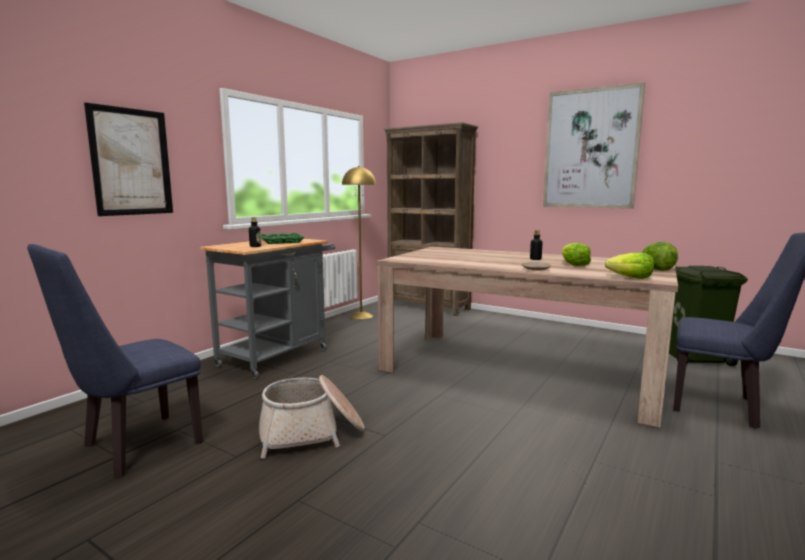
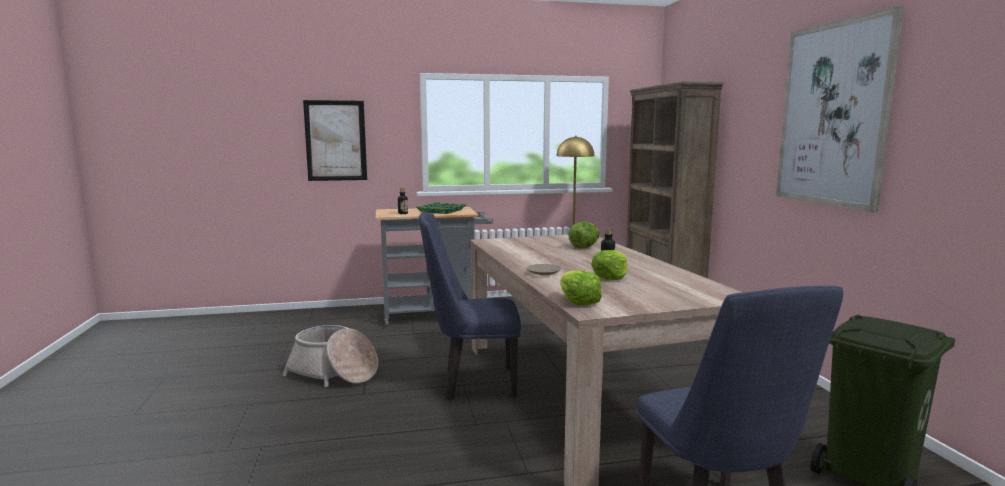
camera: 45 degrees right, 0 degrees up
(133, 448) = (255, 344): blue chair -> blue chair (472, 383)
(656, 269) = (671, 302): lettuce -> lettuce (584, 247)

